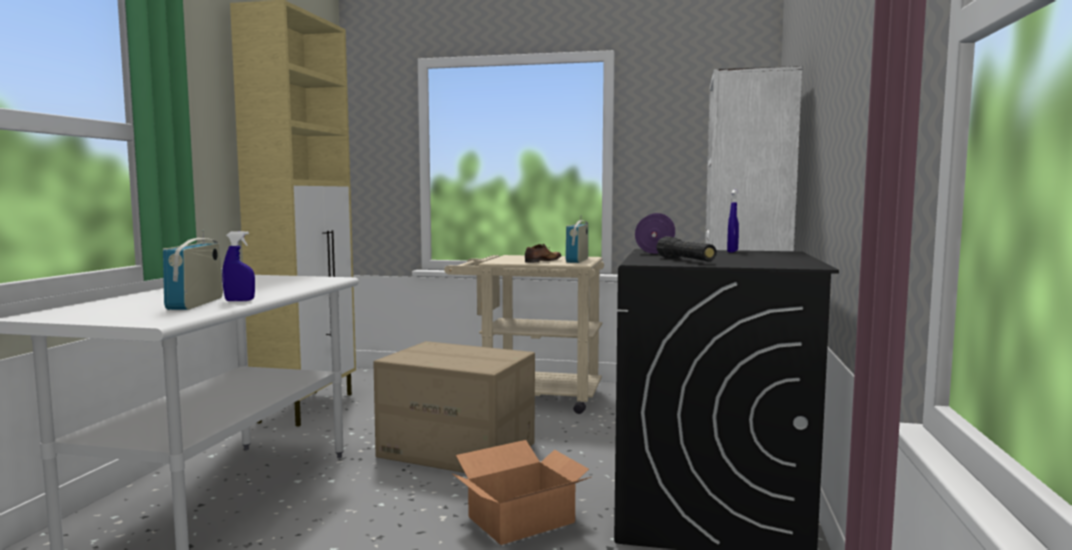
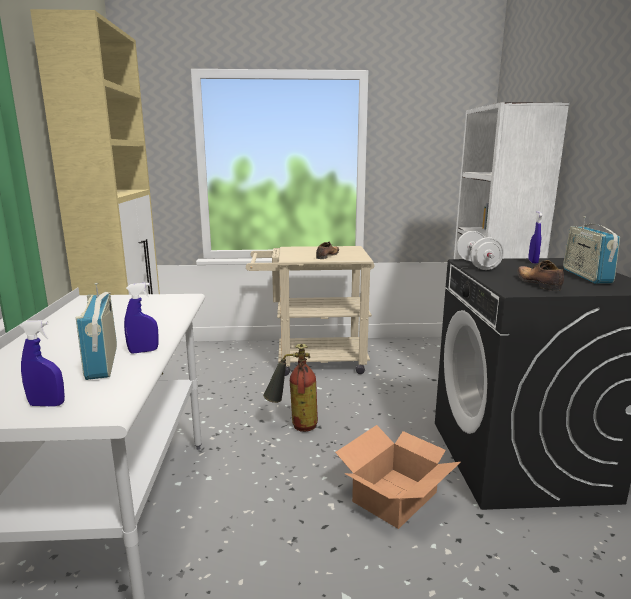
camera: 15 degrees left, 10 degrees up
(118, 317) = (47, 404): none -> blue spray bottle
(458, 450) = (294, 426): cardboard box -> fire extinguisher
(577, 260) = (352, 253): radio -> radio (586, 276)
(655, 251) = (477, 265): purple dumbbell -> white dumbbell
(685, 260) = (537, 283): black flashlight -> shoe

